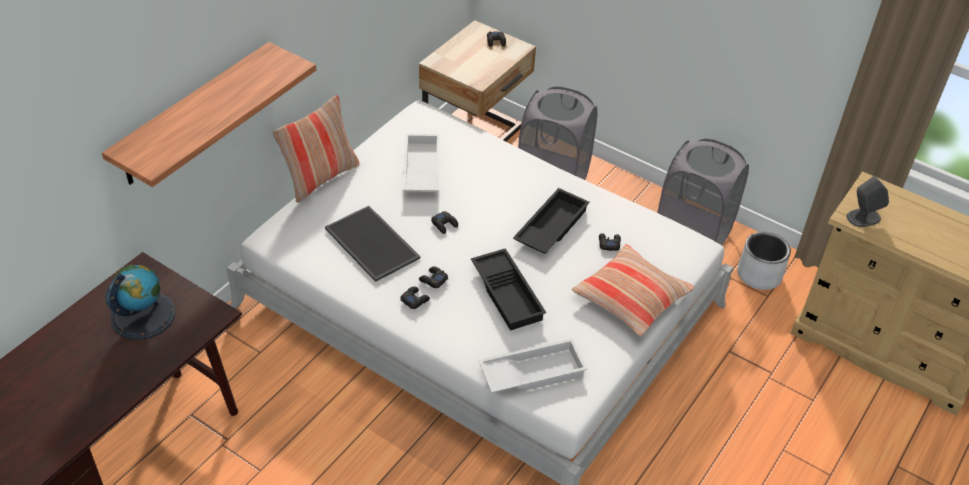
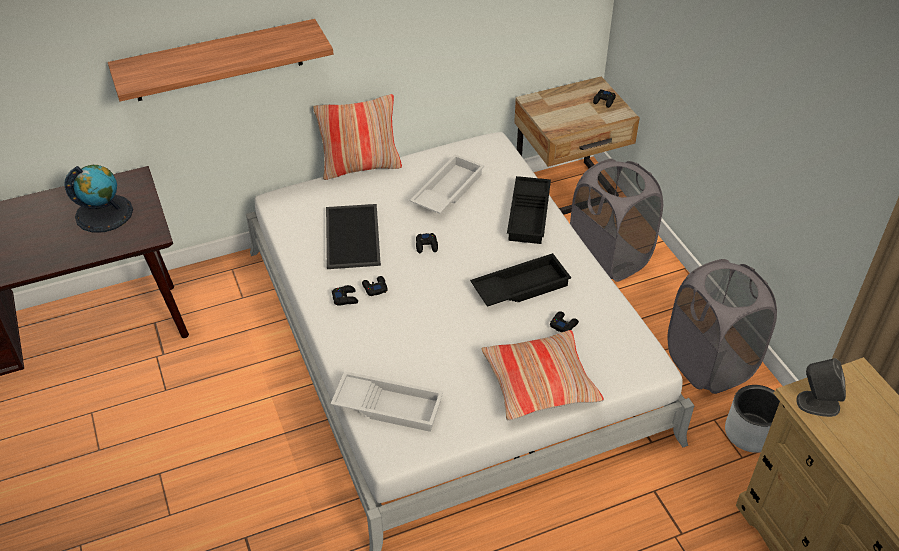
camera: 35 degrees right, 0 degrees up
(508, 294) = (428, 328): black tray -> black tray (530, 215)

